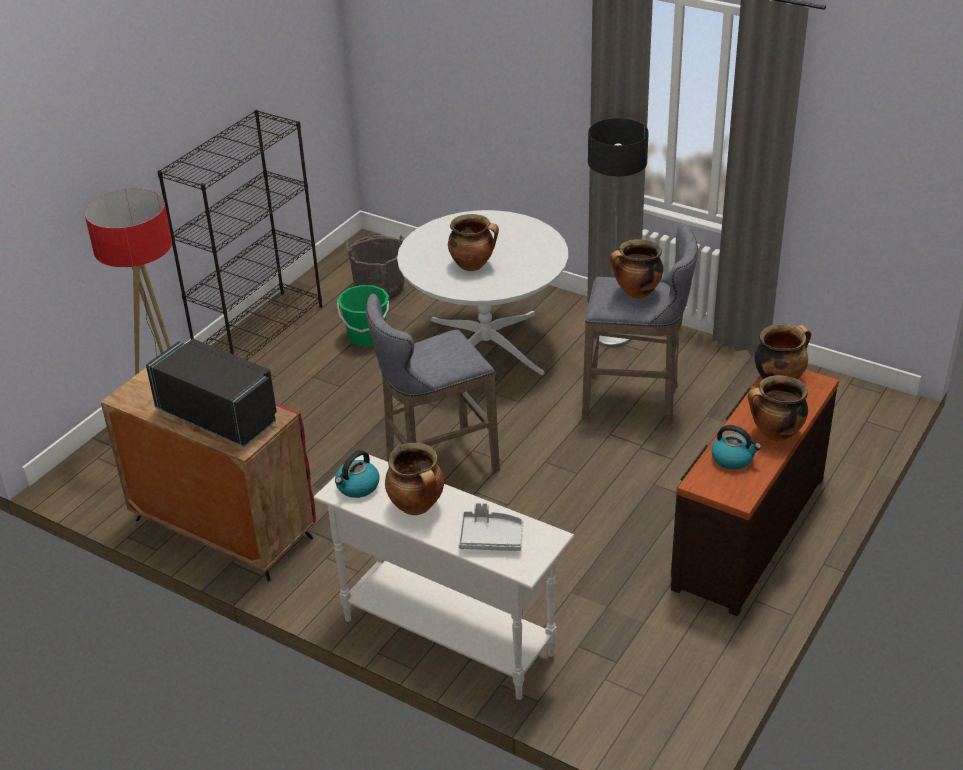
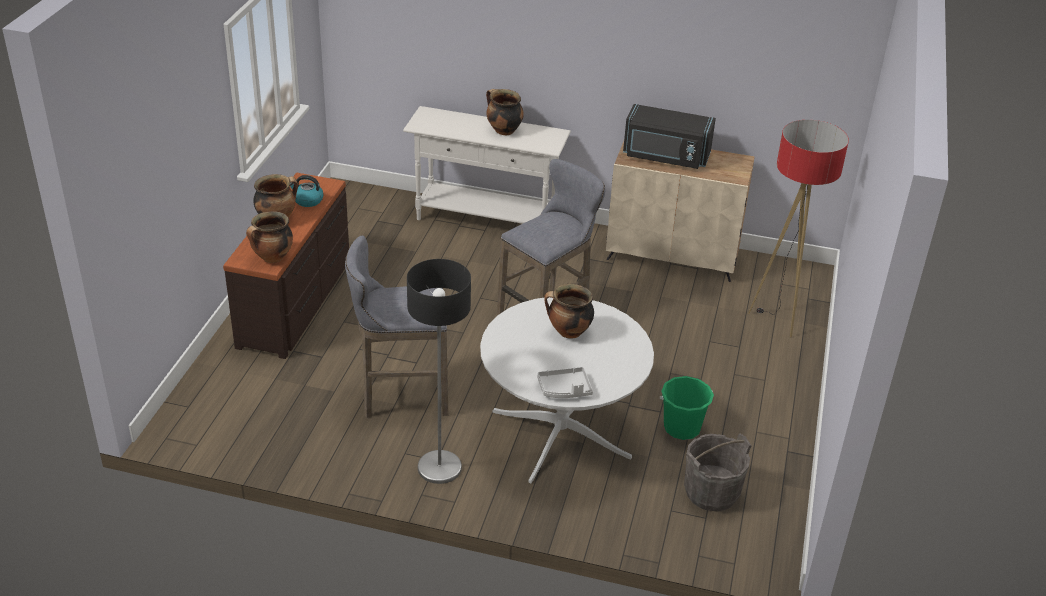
camera: 160 degrees right, 0 degrees up
(222, 529) = (673, 256): red cabinet -> beige cabinet
(260, 332) = (787, 417): black bookcase -> none
(357, 487) = (546, 136): kettle -> none
(491, 538) = (451, 121): grey tray -> grey tray (564, 389)
(636, 293) = (400, 297): cooking pot -> none

